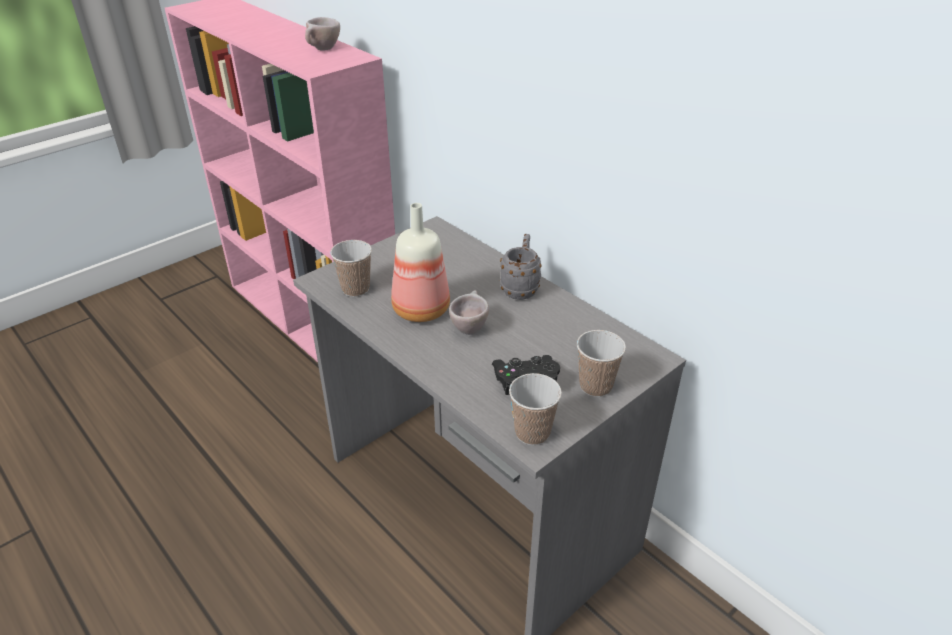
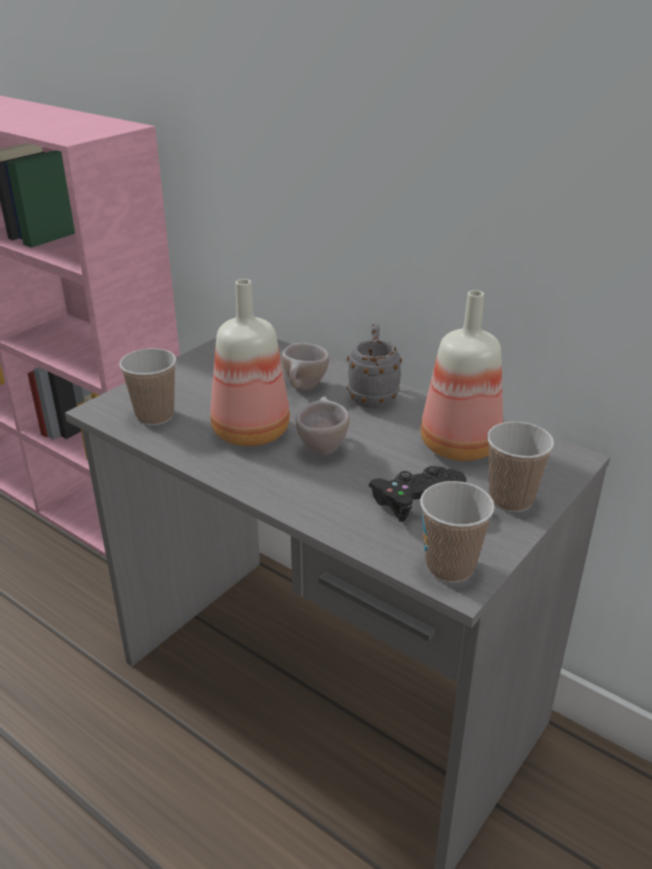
camera: 10 degrees left, 5 degrees down
(323, 50) = (74, 122): beige cup -> beige cup (304, 389)
(571, 337) = (457, 445): none -> bottle

